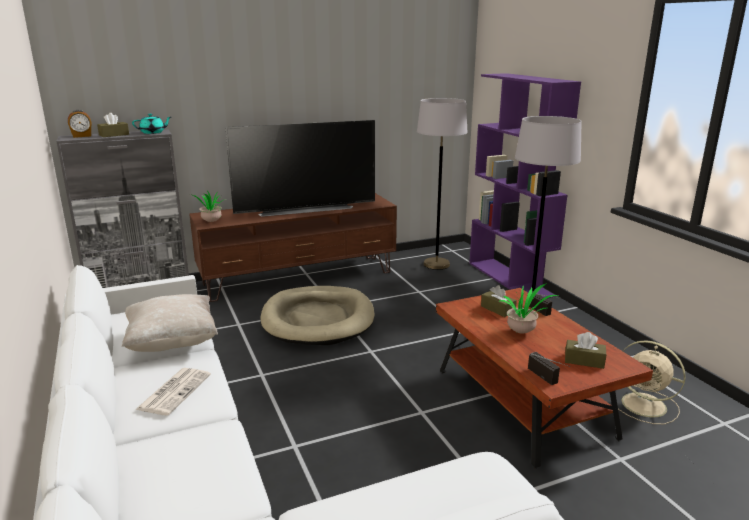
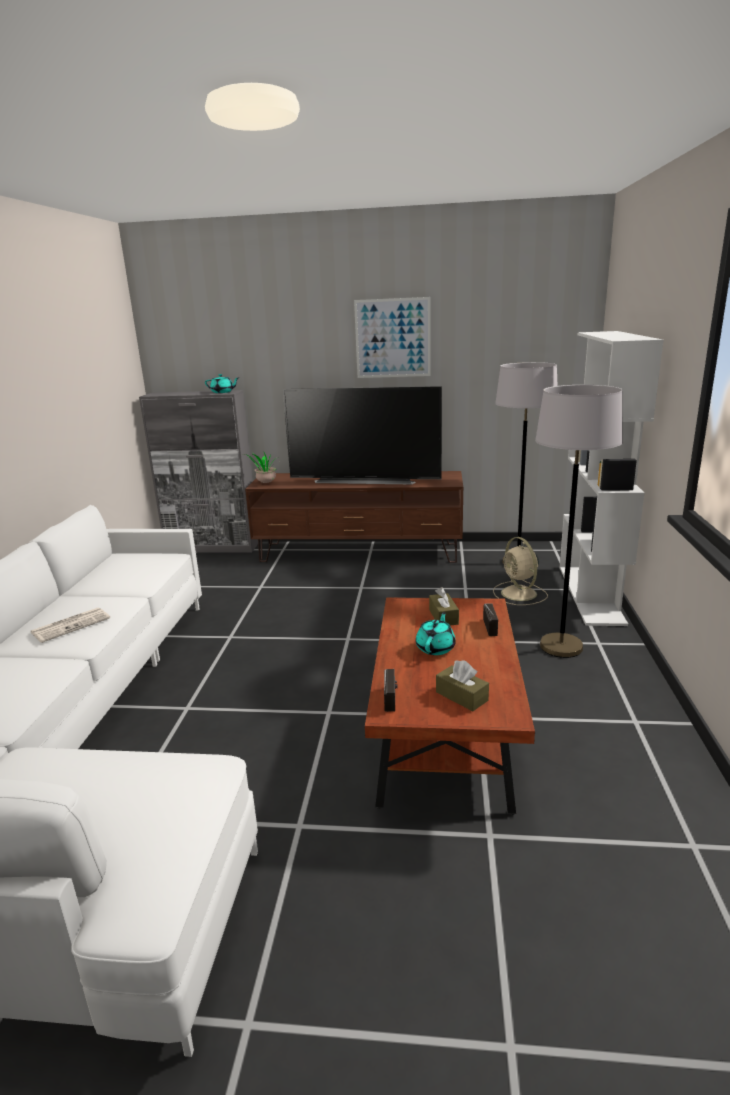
camera: 30 degrees right, 0 degrees up
(82, 136) = (165, 393): alarm clock -> none
(114, 135) = (189, 393): brown tissue box -> none
(172, 343) = (123, 585): beige pillow -> none
(315, 77) = (393, 338): none -> picture
(318, 319) = (332, 597): beige dog bed -> none
(510, 279) = (591, 594): purple bookcase -> white bookcase
(523, 332) = (436, 648): potted plant -> turquoise teapot
(646, 405) = (600, 786): beige fan -> beige fan (519, 594)

